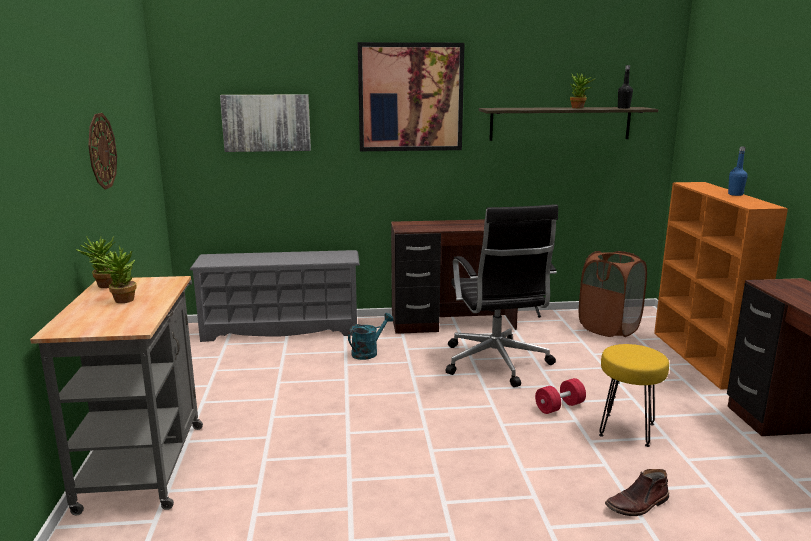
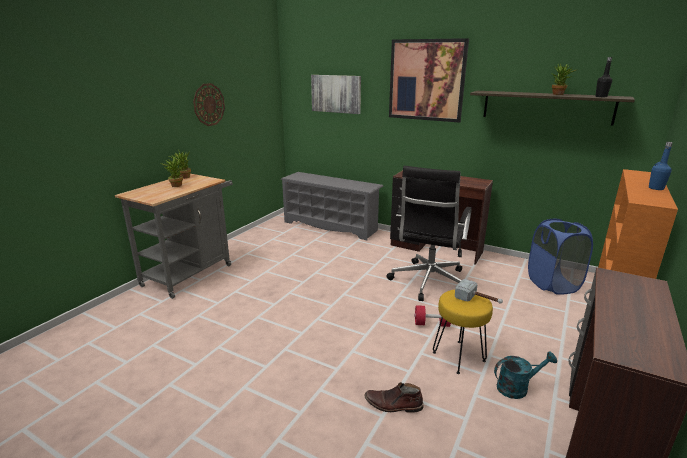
camera: 35 degrees right, 5 degrees up
(368, 352) = (359, 252): turquoise watering can -> turquoise watering can (517, 387)
(609, 328) = (553, 284): brown laundry basket -> blue laundry basket
(645, 350) = (478, 300): none -> hammer

